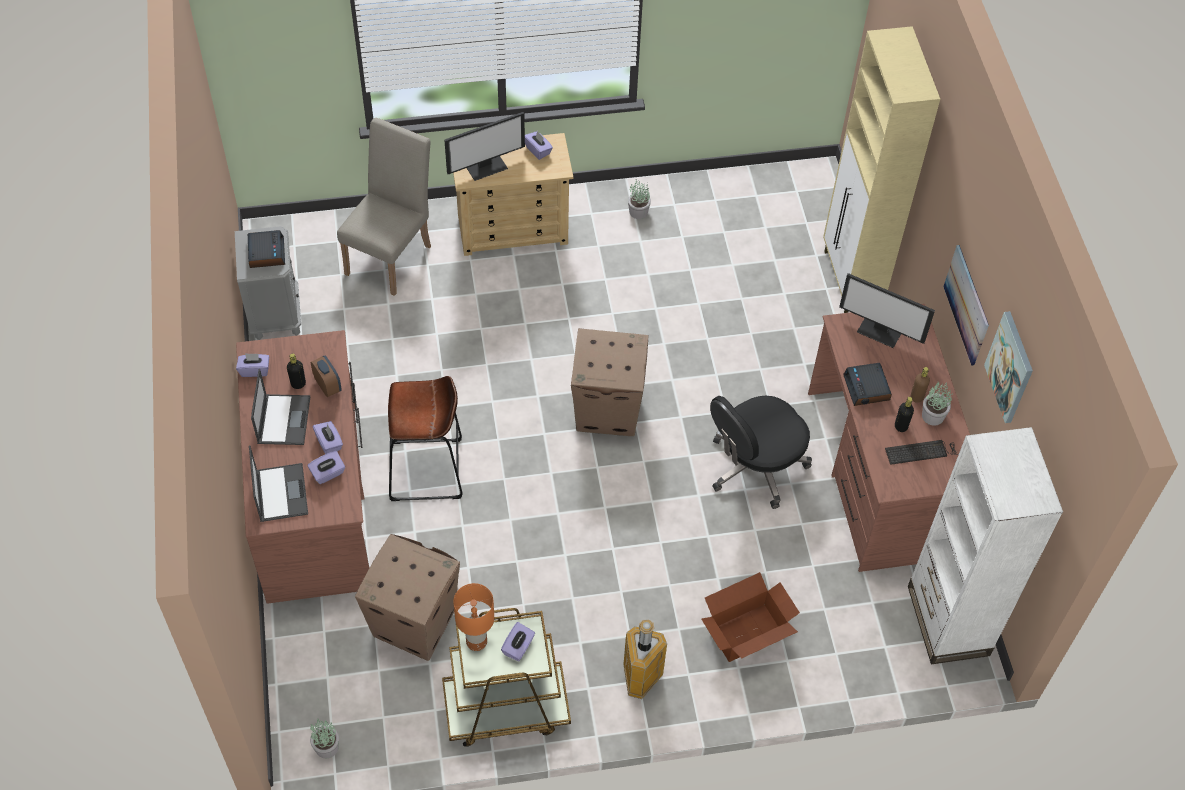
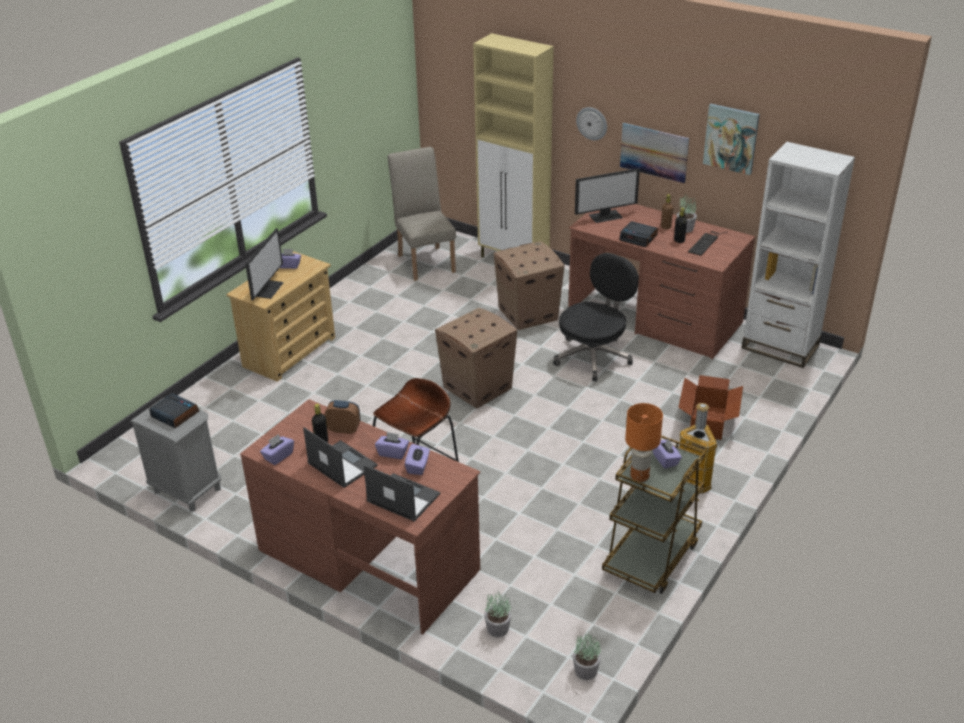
camera: 45 degrees left, 20 degrees down
(392, 255) = (227, 410): beige chair -> beige chair (425, 261)
(413, 621) = (531, 563): cardboard box -> cardboard box (527, 314)
(638, 212) = (354, 301): potted plant -> potted plant (497, 629)
(755, 467) = (593, 356): black office chair -> black office chair turned 150 degrees counterclockwise
(943, 215) = (592, 123): none -> wall clock

